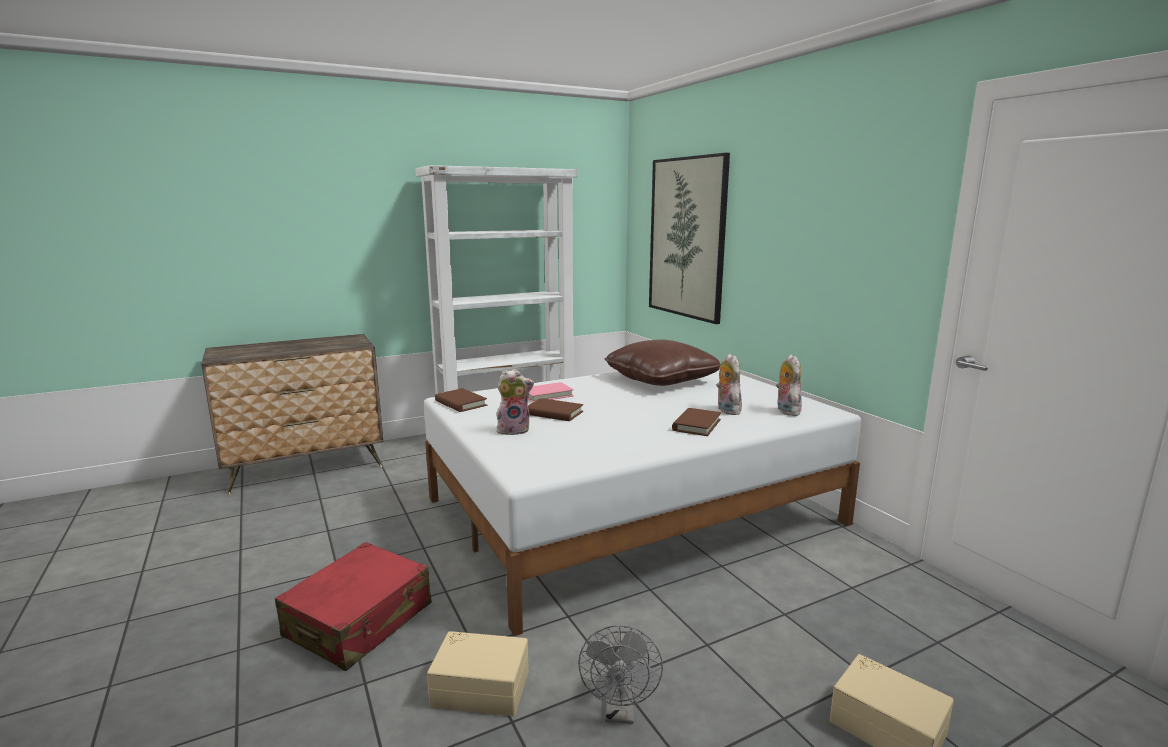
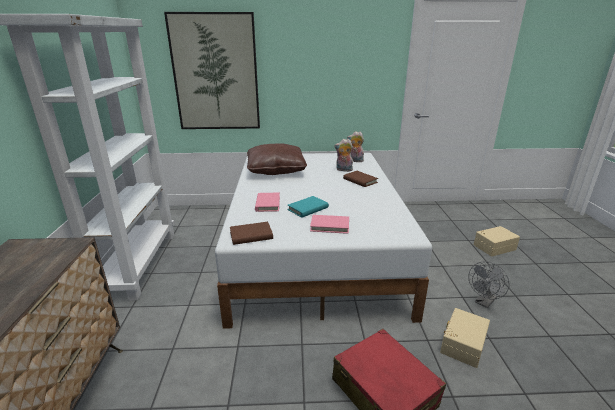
camera: 65 degrees left, 10 degrees up
(514, 430) = (330, 226): plush toy -> pink book
(554, 413) = (308, 209): brown book -> turquoise book
(620, 712) = (484, 302): grey fan -> grey fan turned 105 degrees clockwise

